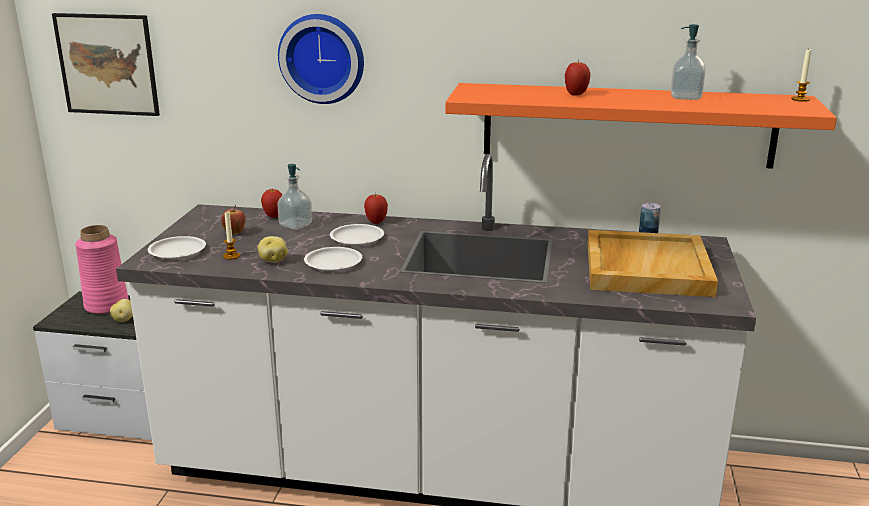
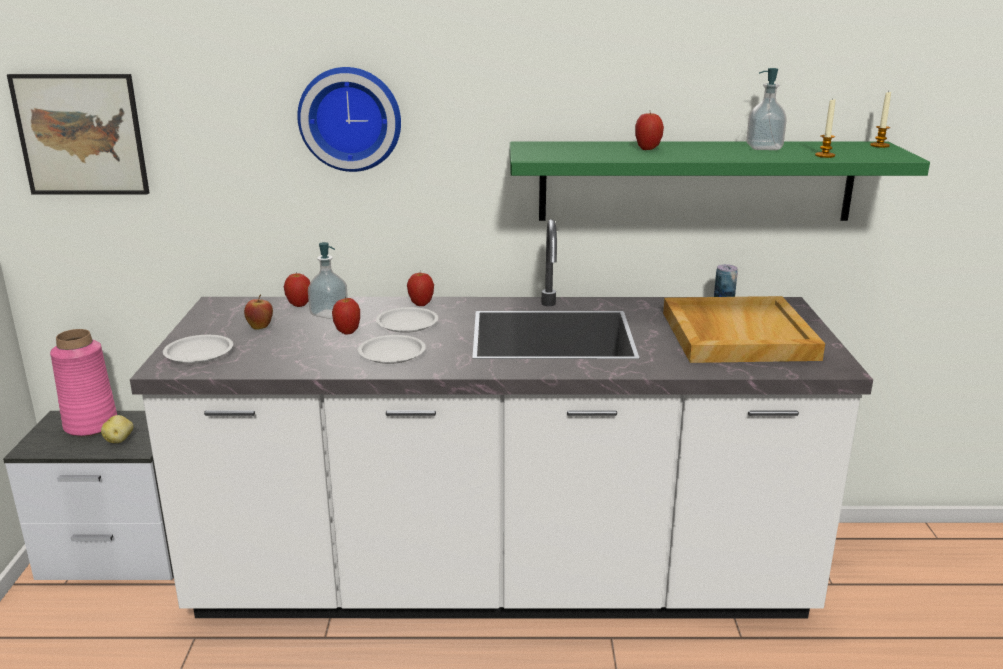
camera: 10 degrees left, 0 degrees up
(231, 256) = (267, 354): candle -> candle (825, 155)
(273, 260) = (320, 356): potato -> none
(304, 242) = (347, 332): none -> apple
(627, 125) = (696, 181): orange shelf -> green shelf

